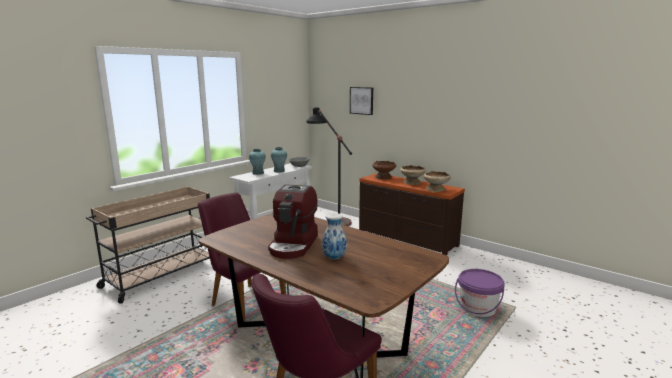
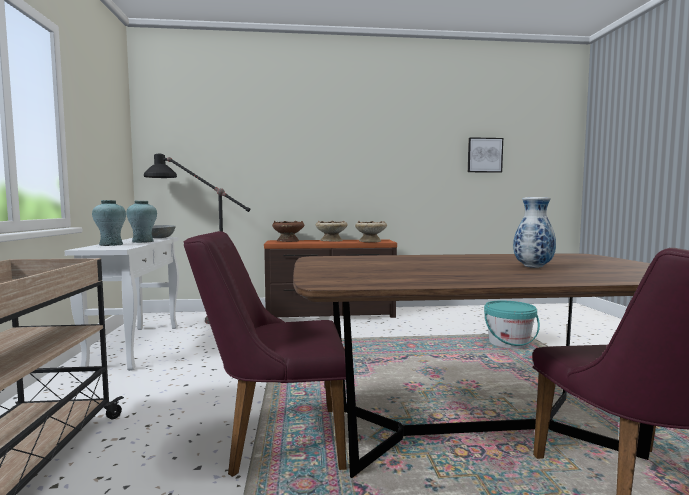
camera: 45 degrees left, 10 degrees down
(294, 245) = (454, 269): coffee machine -> none
(361, 100) = (235, 145): picture -> picture (484, 155)
(478, 308) = (509, 343): purple bucket -> turquoise bucket

